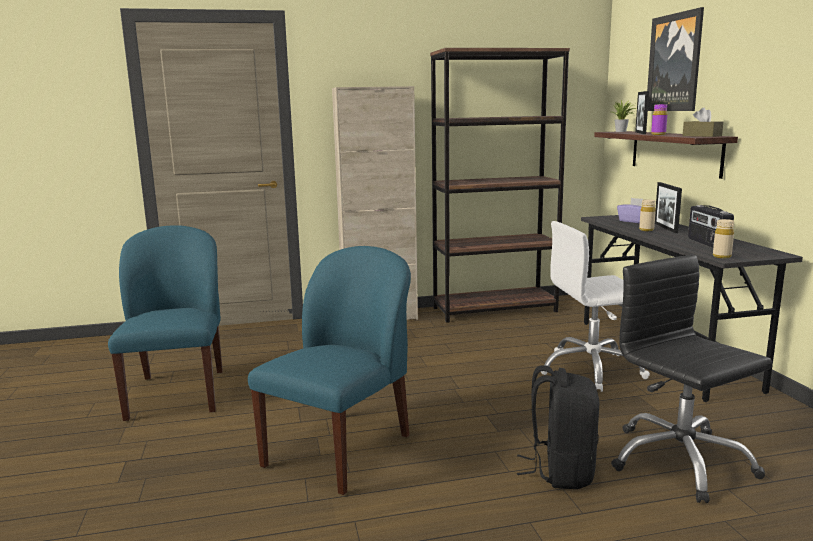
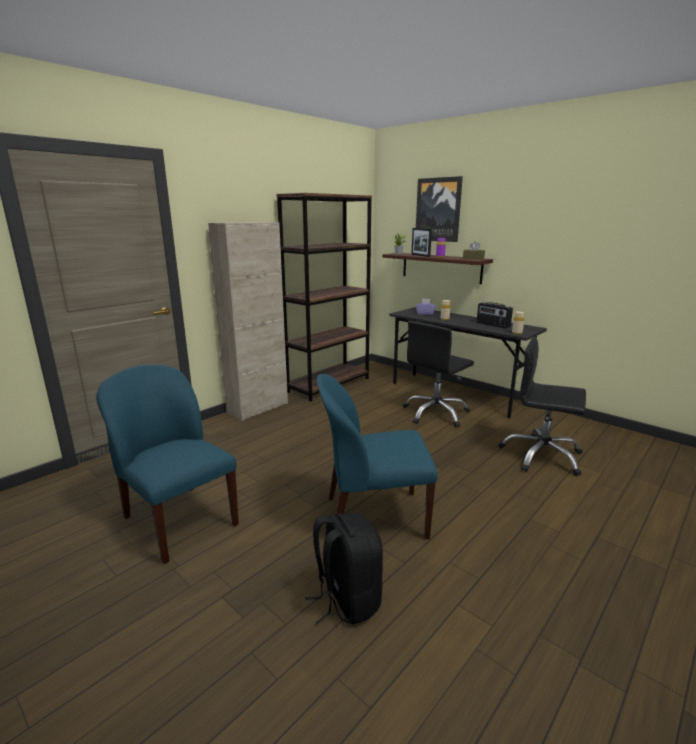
camera: 35 degrees left, 5 degrees up
(340, 449) = (372, 517): blue chair -> blue chair turned 90 degrees counterclockwise
(560, 471) = (503, 482): black backpack -> black backpack (346, 599)
(591, 369) = (436, 413): white office chair -> black office chair
(665, 228) = (451, 316): picture frame -> none

